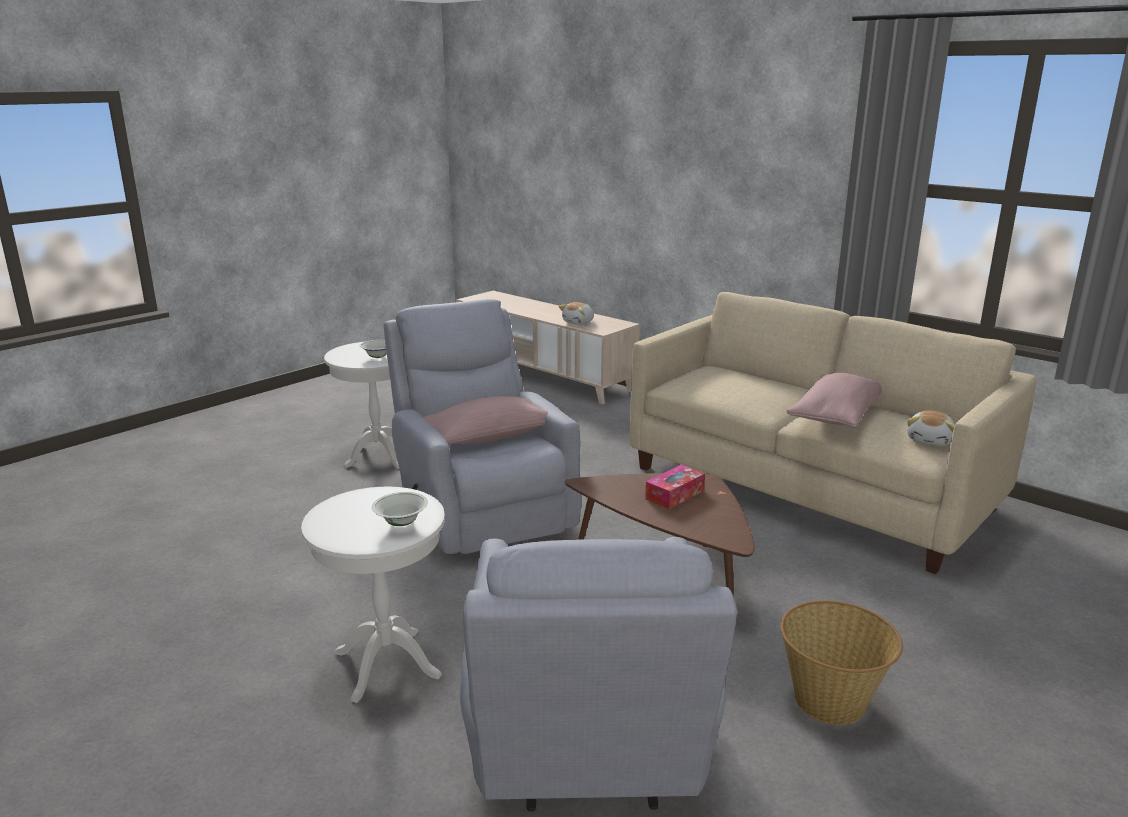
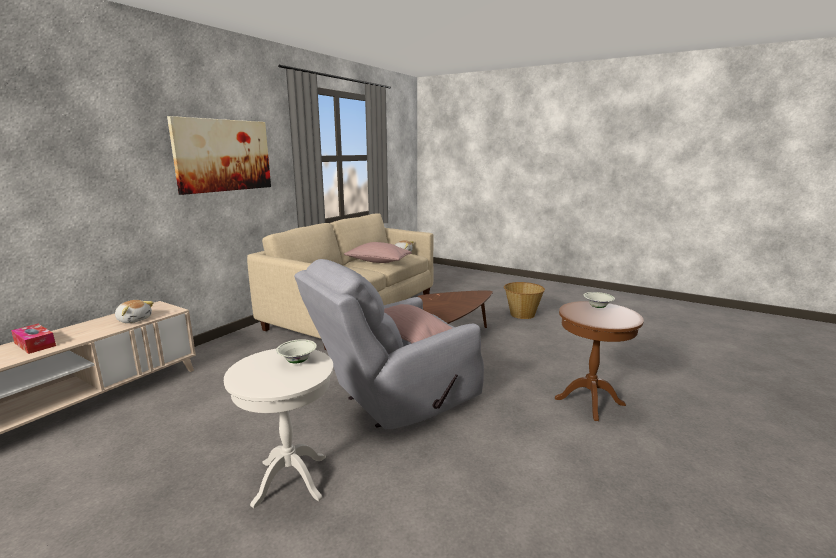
camera: 100 degrees left, 5 degrees down
(386, 664) = (589, 401): white side table -> brown side table
(588, 748) = (588, 349): grey armchair -> none
(675, 494) = (446, 301): tissue box -> tissue box (35, 344)
(748, 167) = (223, 155): none -> picture

